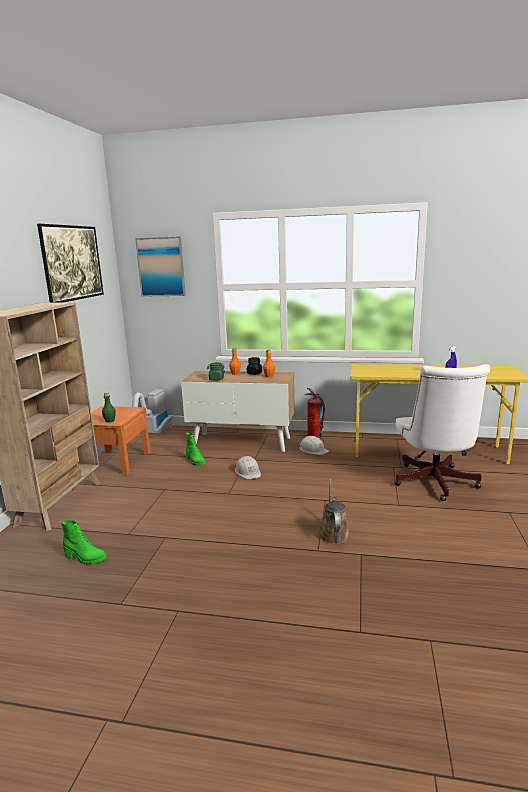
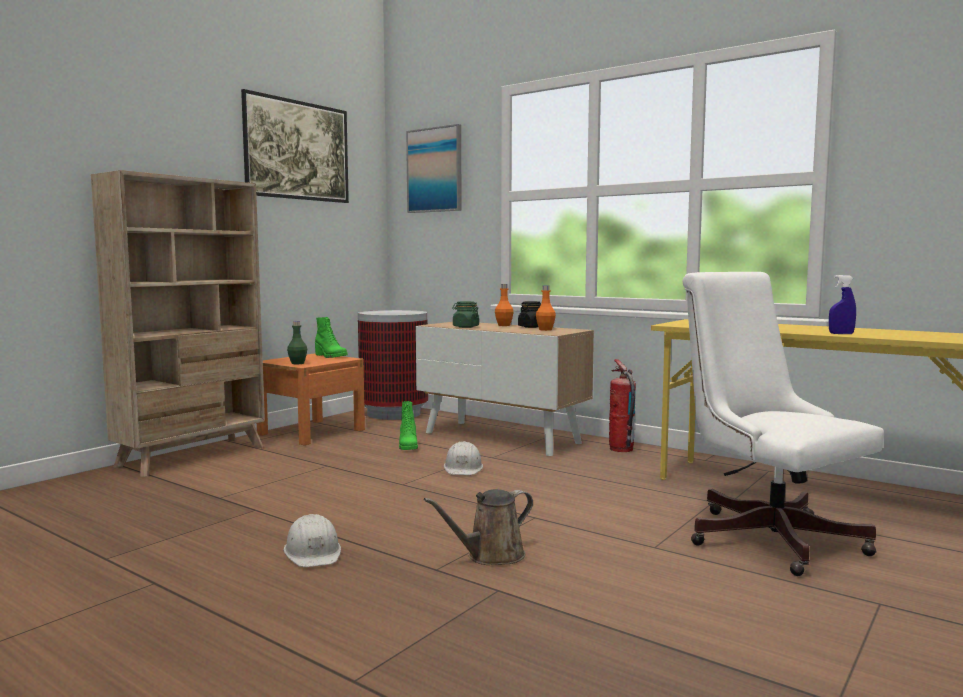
camera: 25 degrees right, 10 degrees down
(85, 558) = (138, 509): green boot -> green boot (330, 356)
(152, 433) = (394, 413): vacuum cleaner -> trash can
(313, 450) = (599, 461): white hard hat -> white hard hat (313, 552)
(333, 533) = (490, 556): brown watering can -> brown watering can turned 150 degrees counterclockwise
(434, 484) = (765, 535): white office chair -> white office chair turned 120 degrees clockwise

